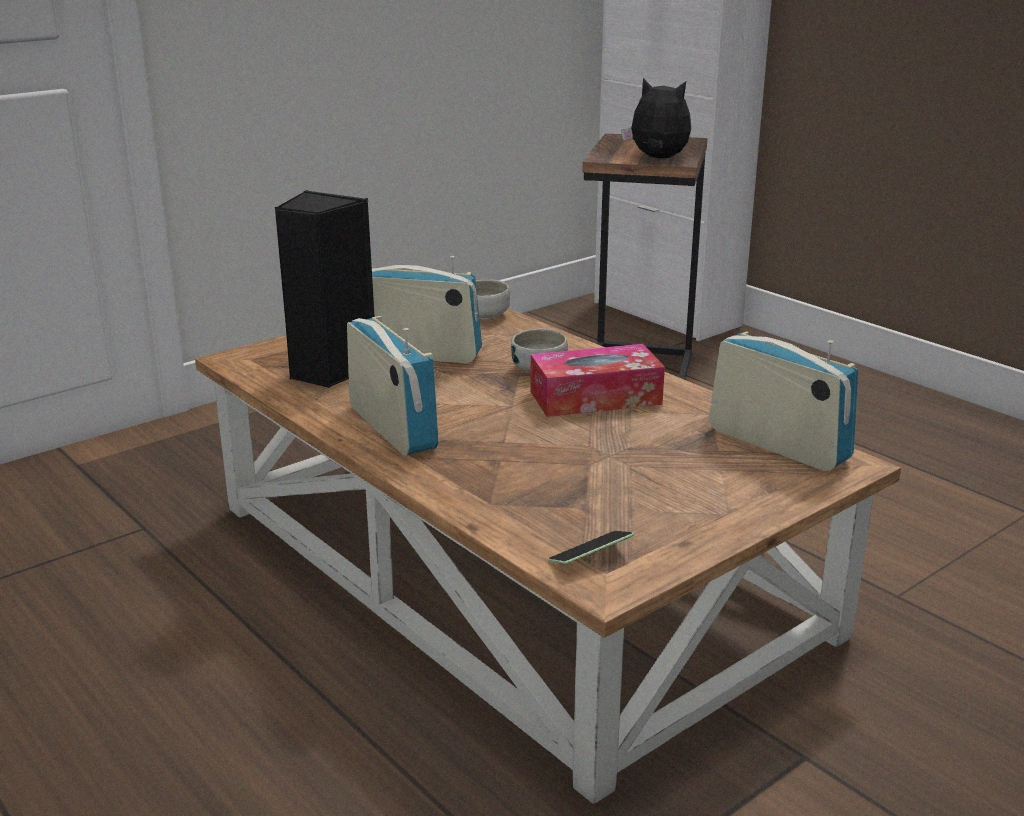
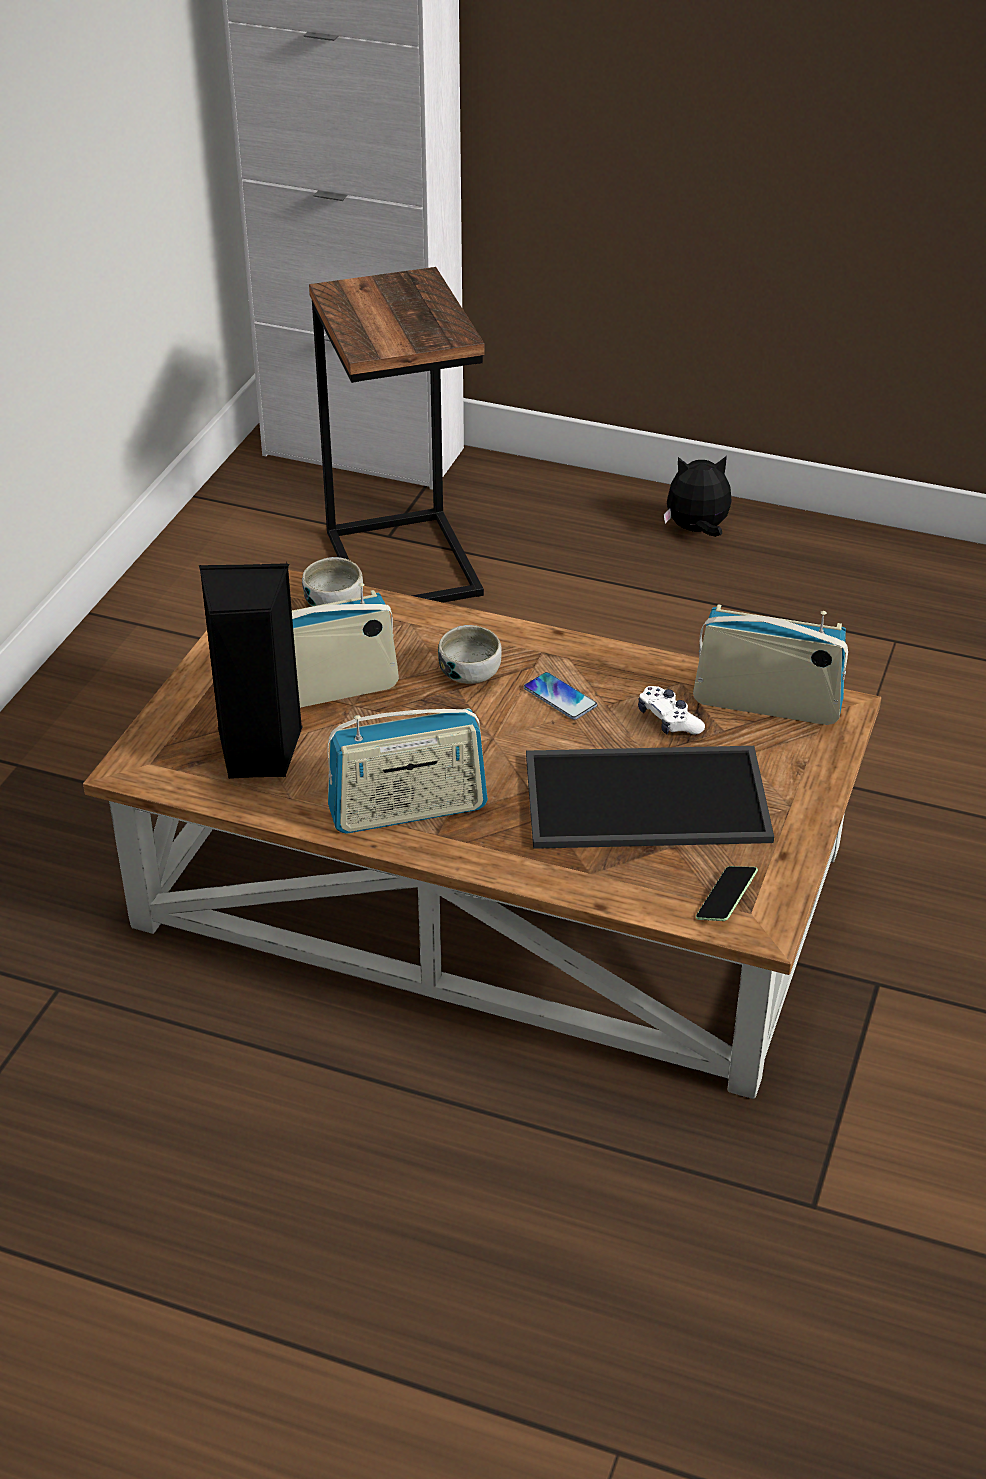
camera: 30 degrees left, 15 degrees up
(392, 427) = (408, 810): radio -> radio turned 135 degrees clockwise
(595, 398) = (560, 697): tissue box -> phone
(601, 471) = (648, 796): none -> tray
(658, 159) = (427, 335): plush toy -> plush toy (697, 530)
(673, 432) = (668, 720): none -> white game controller

